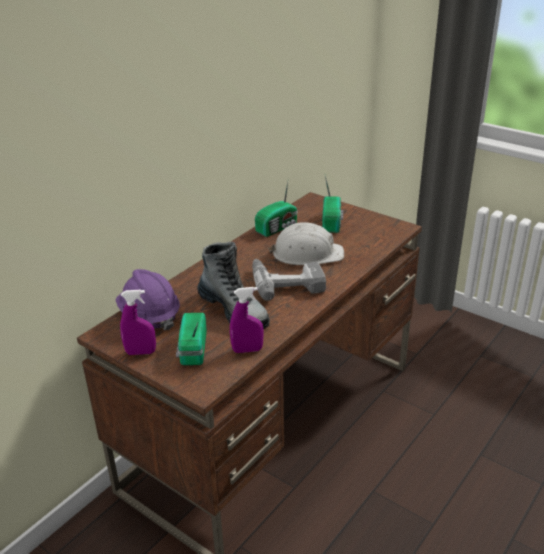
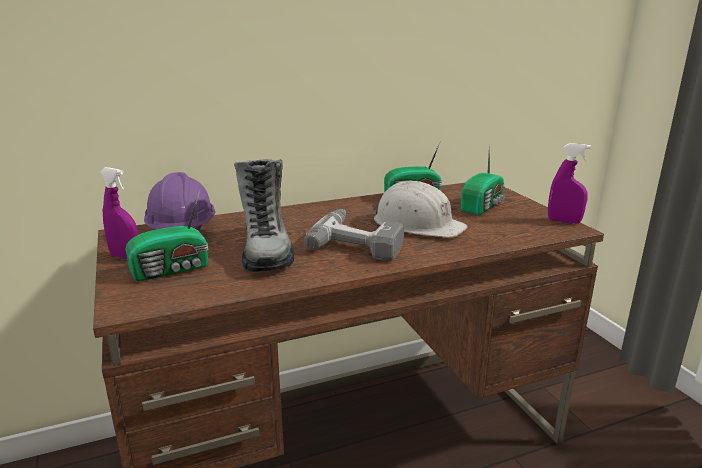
camera: 30 degrees right, 10 degrees down
(192, 349) = (173, 270): radio -> radio turned 150 degrees counterclockwise
(247, 350) = (225, 288): purple spray bottle -> purple spray bottle (564, 221)

